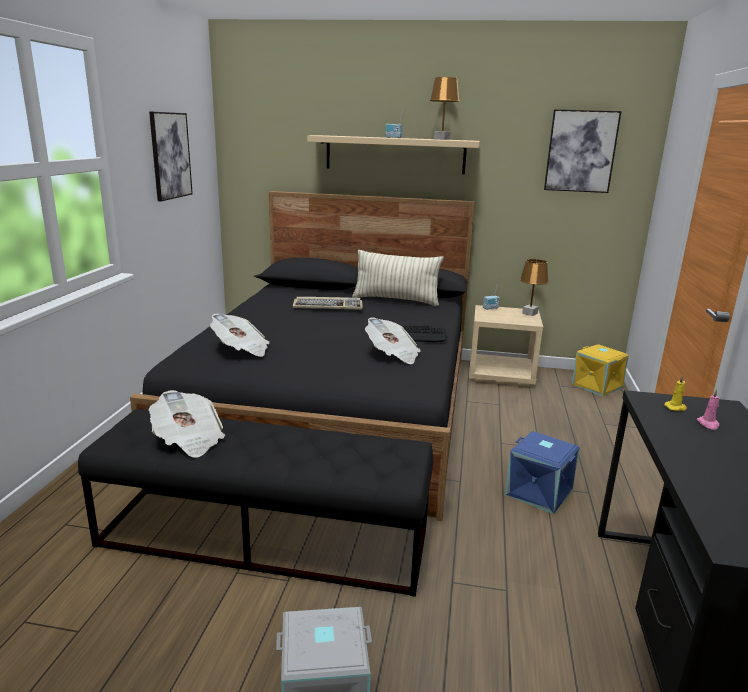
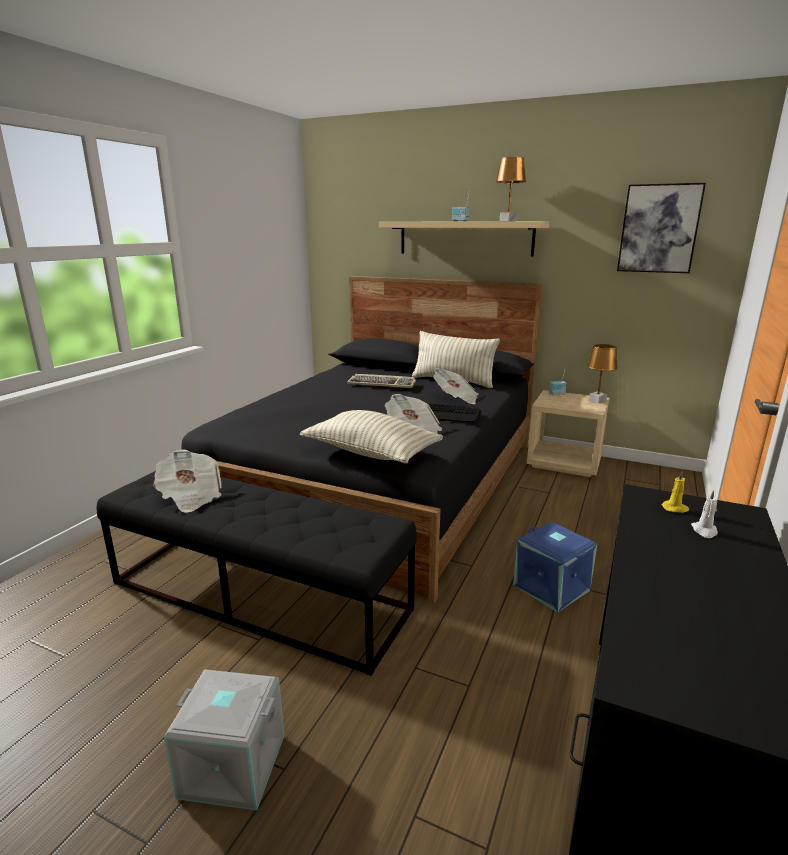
camera: 15 degrees right, 0 degrees up
(170, 155) = (252, 243): picture -> none
(241, 349) = (273, 418): newspaper -> newspaper (456, 398)
(366, 379) = (371, 453): none -> pillow
(597, 386) = (669, 482): yellow storage box -> none
(708, 424) = (704, 531): pink candle -> white candle

